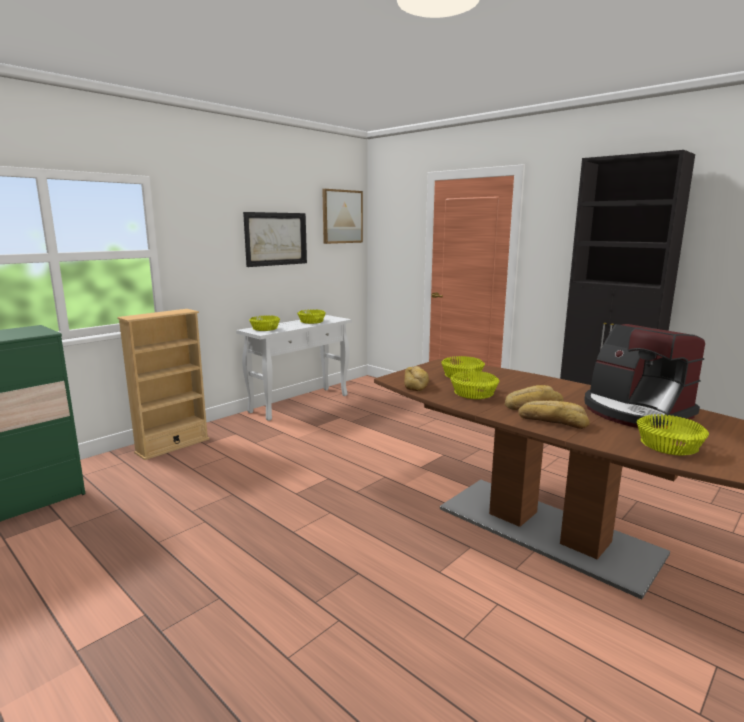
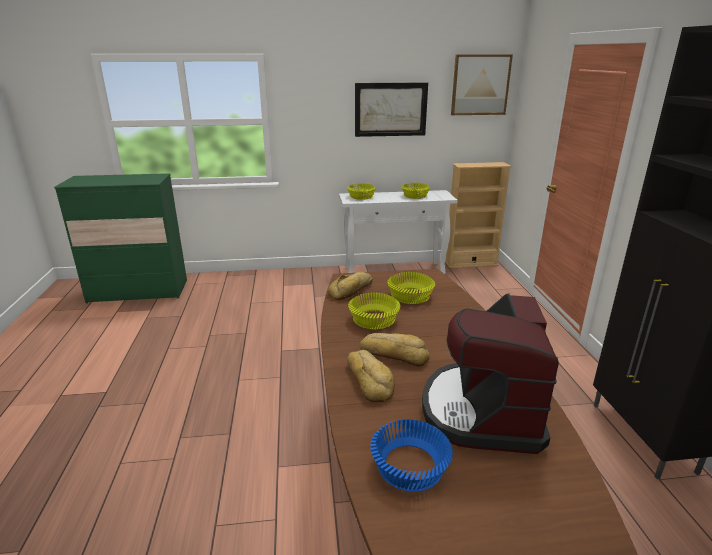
camera: 40 degrees right, 10 degrees up
(172, 446) = (263, 280): beige bookcase -> beige bookcase (471, 263)
(669, 445) = (411, 466): yellow bowl -> blue bowl

